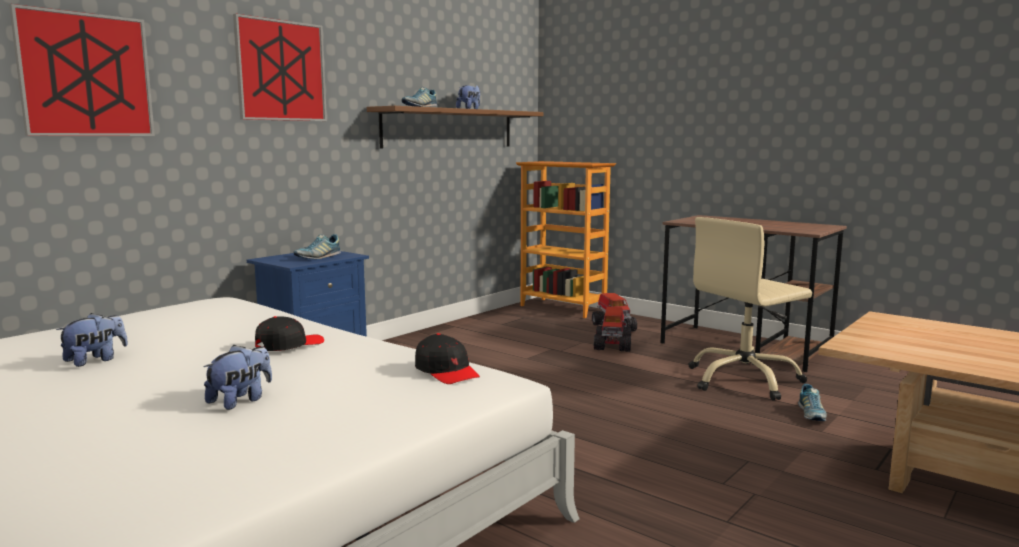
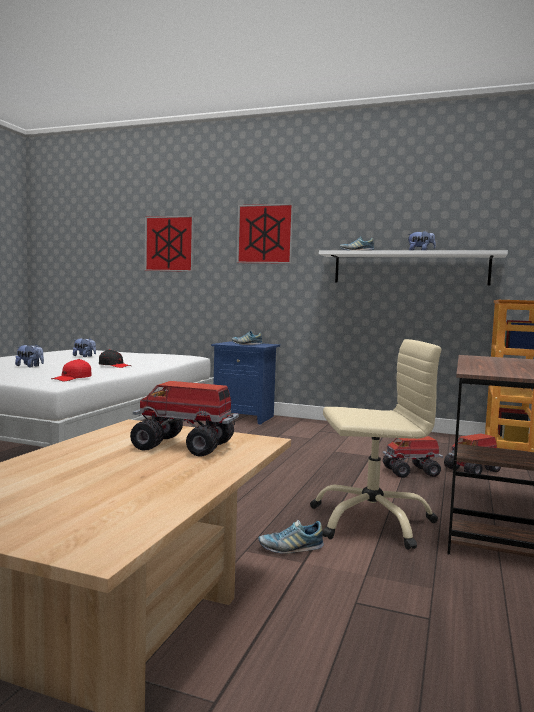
camera: 70 degrees right, 5 degrees down
(446, 371) = (72, 378): black cap -> red cap
(450, 128) = (410, 268): brown shelf -> white shelf
(744, 380) = (371, 521): beige office chair -> beige office chair turned 135 degrees clockwise
(927, 335) = (185, 446): none -> toy truck

